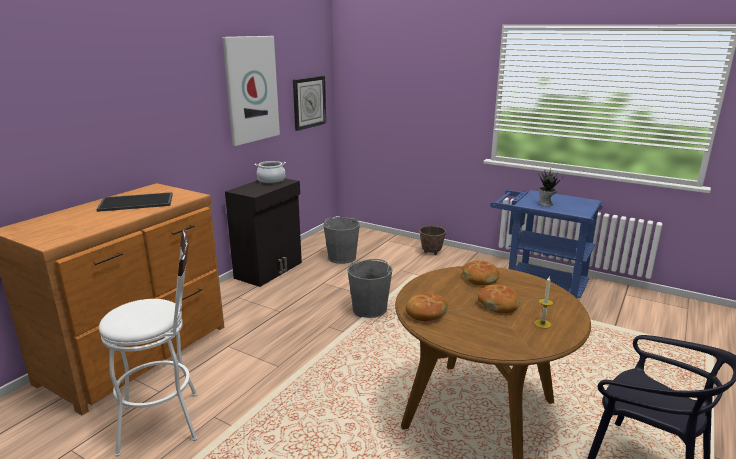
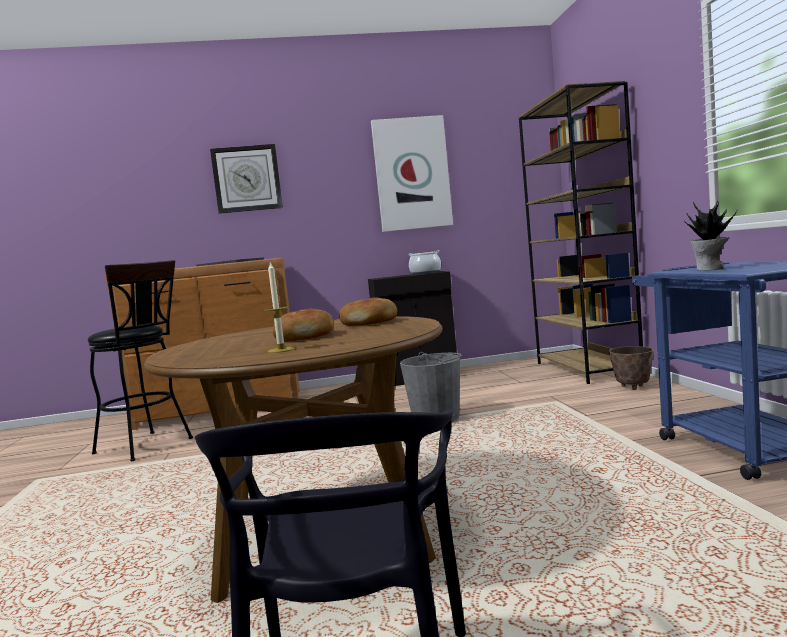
camera: 50 degrees right, 15 degrees down
(168, 420) = (148, 446): white stool -> black stool
(309, 102) = (510, 191): wall clock -> wall clock (247, 179)
(341, 257) = (507, 378): grey bucket -> none
(378, 239) = (587, 369): none -> brown bookcase
(425, 313) = (231, 337): bread -> none

